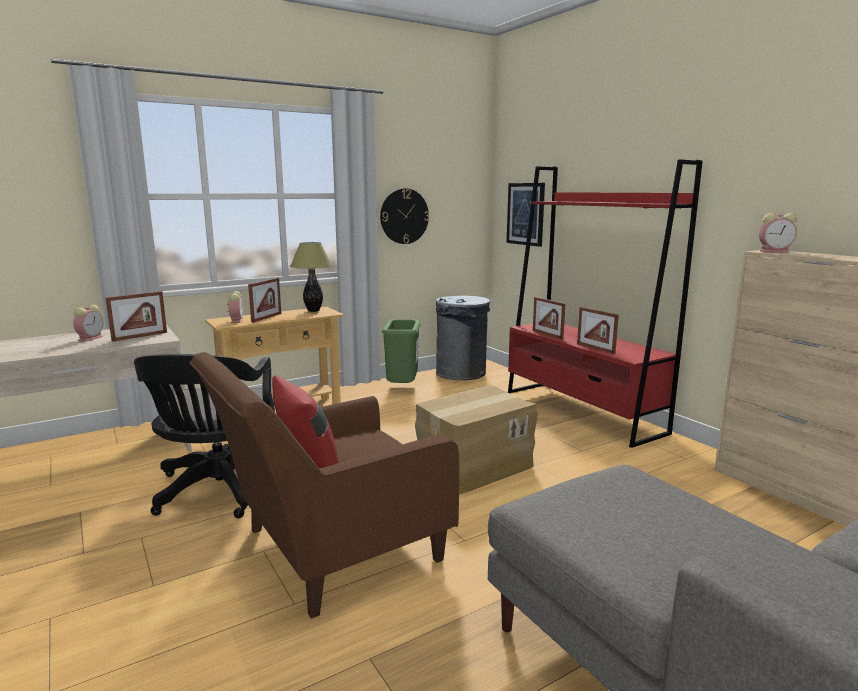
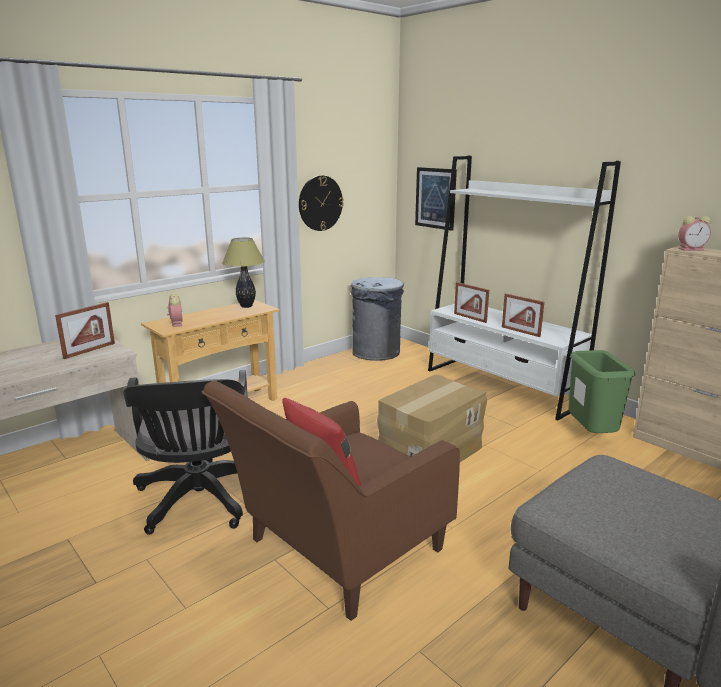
camera: 10 degrees left, 5 degrees up
(91, 338) = (37, 356): alarm clock -> none
(266, 318) = (205, 318): picture frame -> none
(403, 389) = (328, 374): green trash can -> green trash can (591, 435)
(582, 411) = (502, 386): red bookcase -> white bookcase

